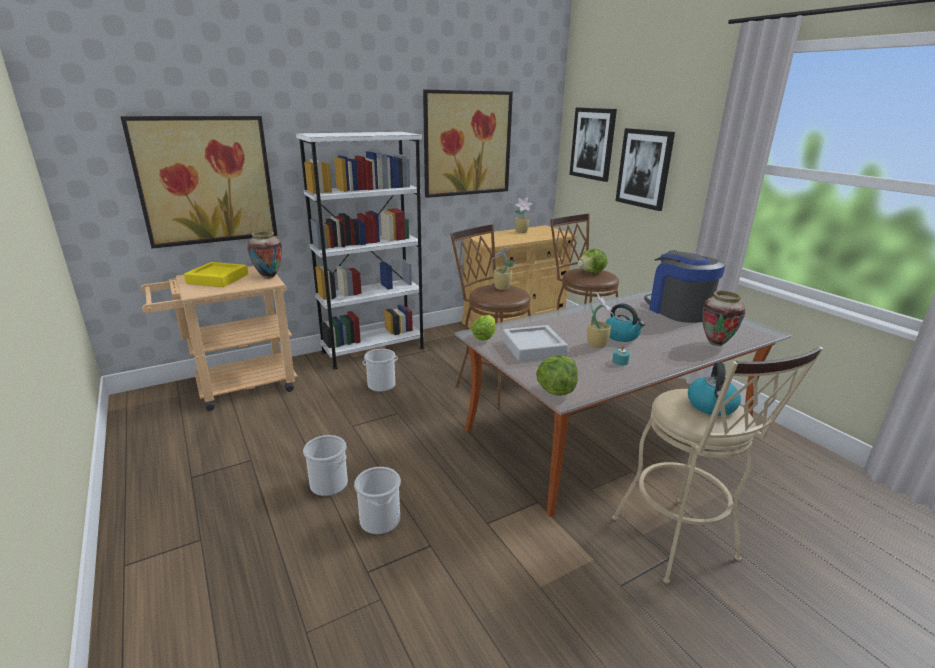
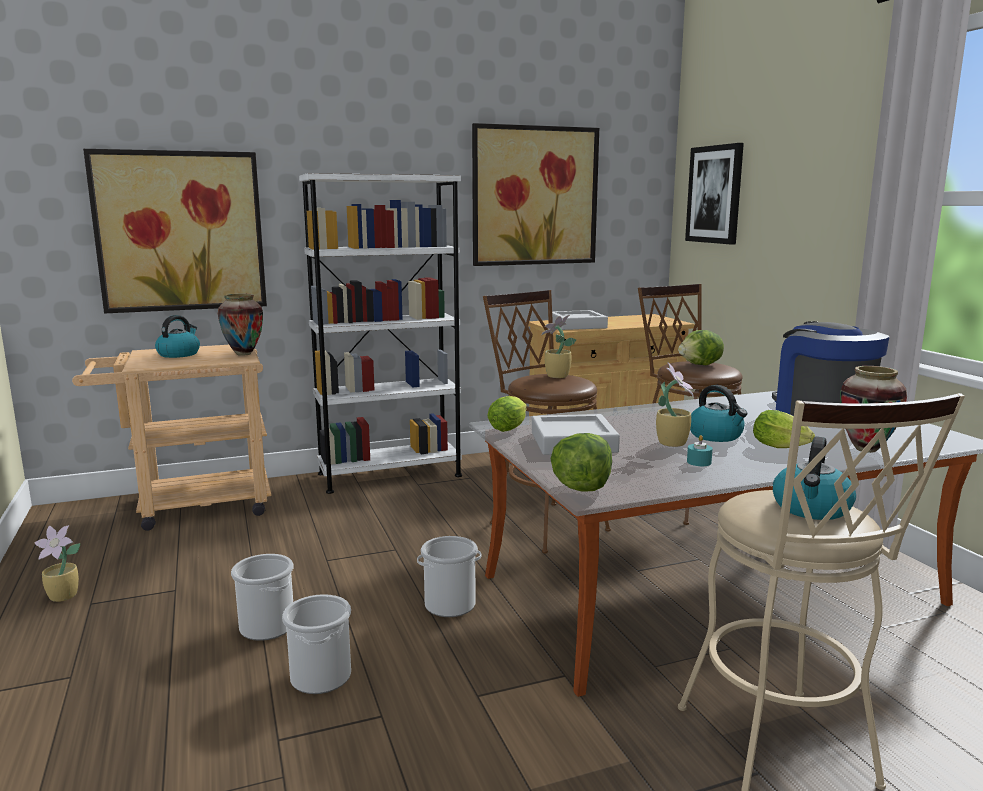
camera: 10 degrees right, 10 degrees down
(218, 279) = (179, 354): yellow tray -> kettle
(381, 385) = (386, 515): bucket -> bucket (450, 604)
(499, 239) = (577, 325): none -> grey tray
(522, 231) = (615, 319): potted plant -> potted plant (64, 596)
(644, 168) = (783, 220): picture -> none
(666, 345) = (782, 448): none -> lettuce

